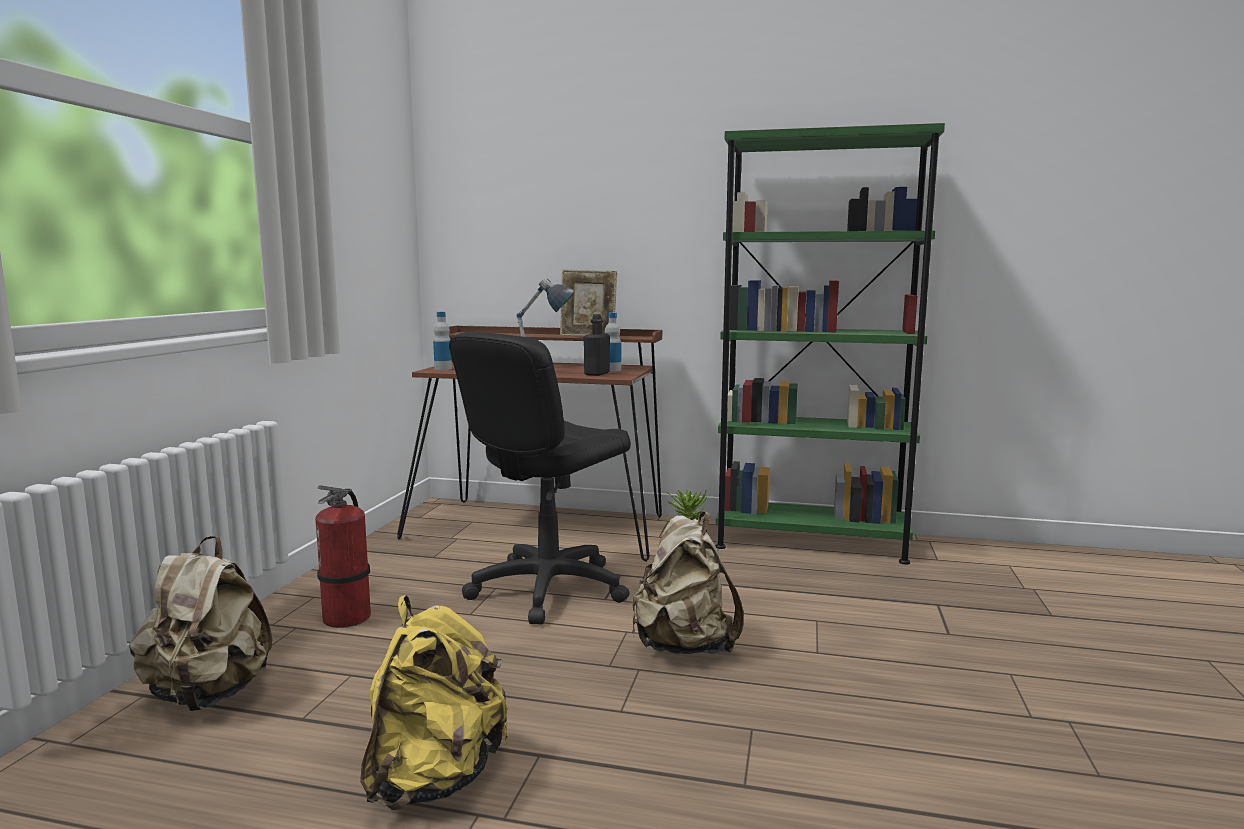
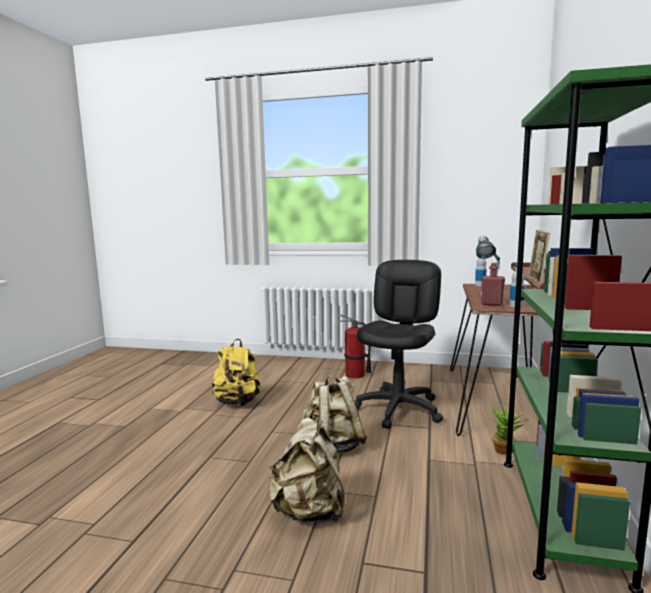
camera: 90 degrees right, 0 degrees up
(209, 694) = (295, 367): beige backpack -> beige backpack (309, 511)
(547, 589) = (398, 409): black office chair -> black office chair turned 75 degrees clockwise
(597, 374) = (492, 304): black bottle -> red bottle

